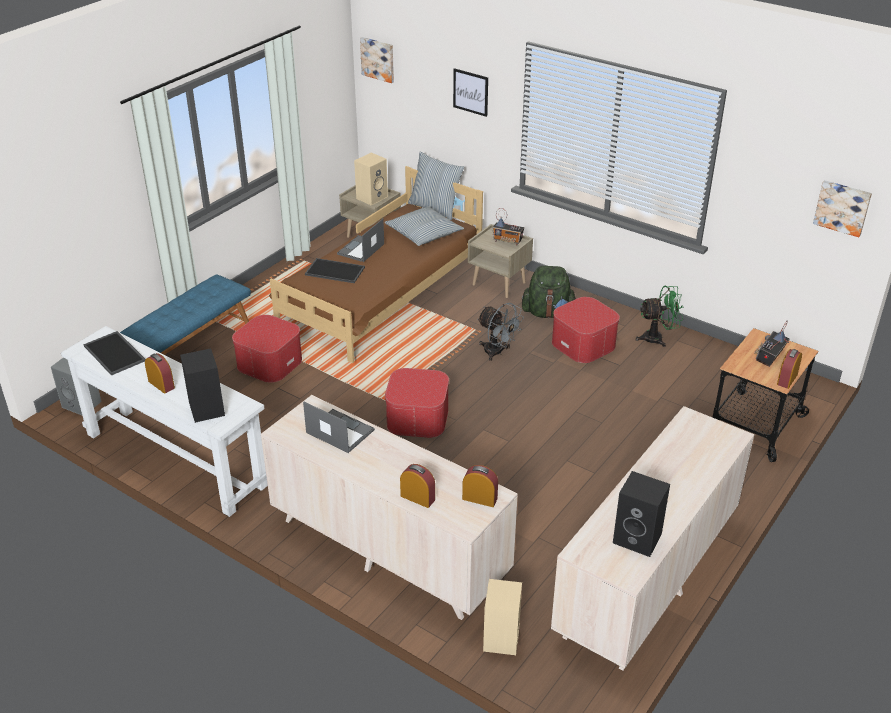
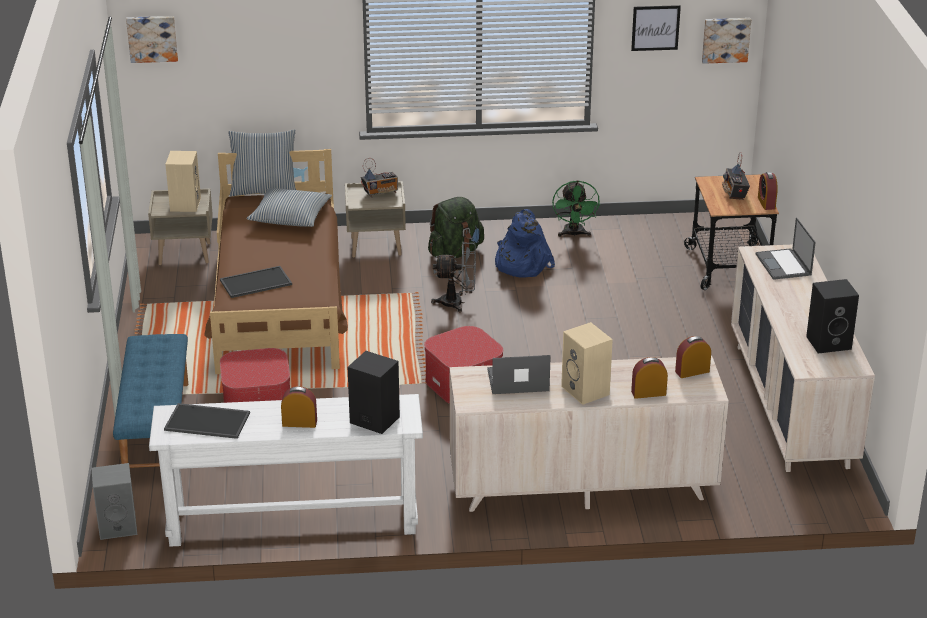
camera: 40 degrees left, 5 degrees down
(360, 249) = (250, 254): laptop -> laptop (784, 265)
(470, 92) = (291, 42): picture -> picture (655, 28)
(502, 639) = (748, 495): beige speaker -> beige speaker (586, 391)
(583, 344) = (520, 264): ottoman -> blue backpack
(657, 338) = (574, 234): green fan -> green fan turned 135 degrees clockwise

